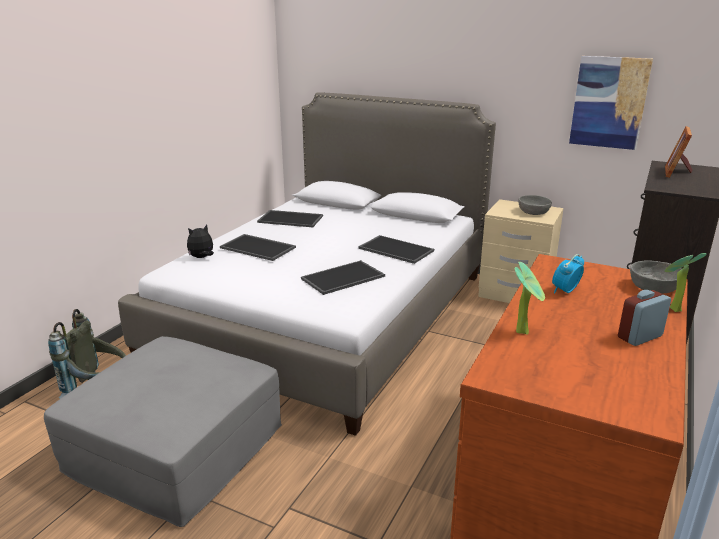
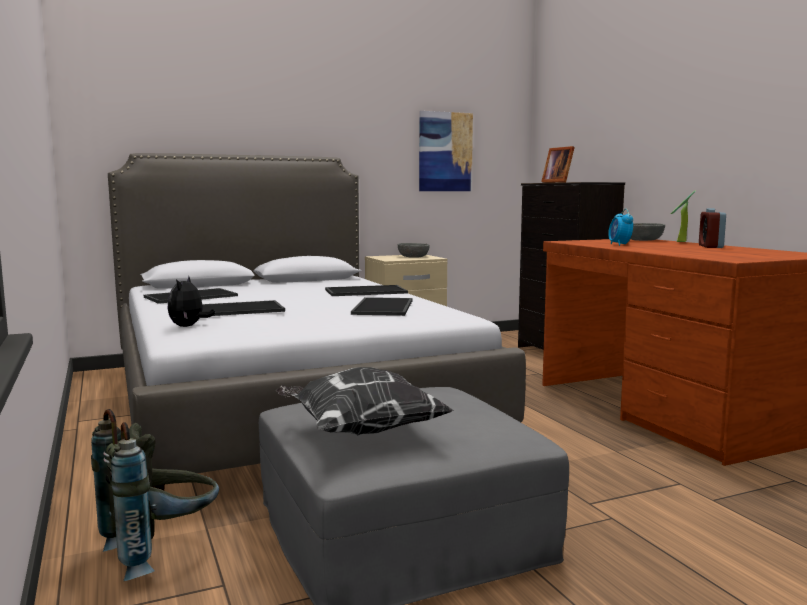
camera: 50 degrees left, 15 degrees down
(125, 380) = (360, 431): none -> pillow
(524, 331) = (671, 252): potted plant -> none

